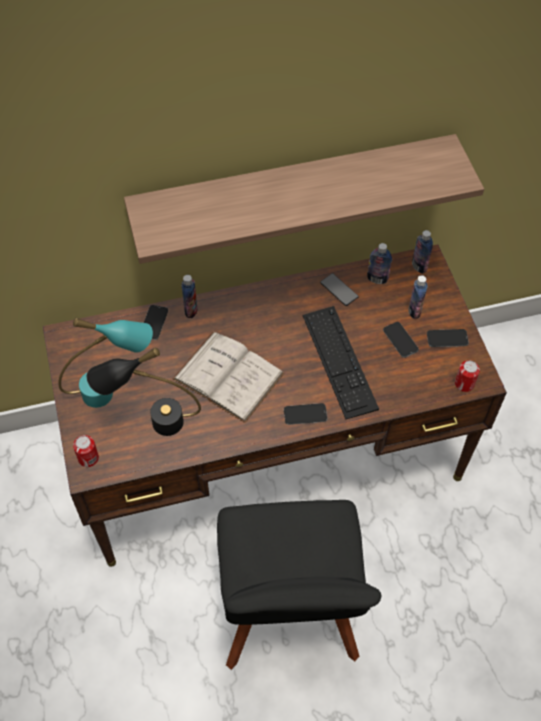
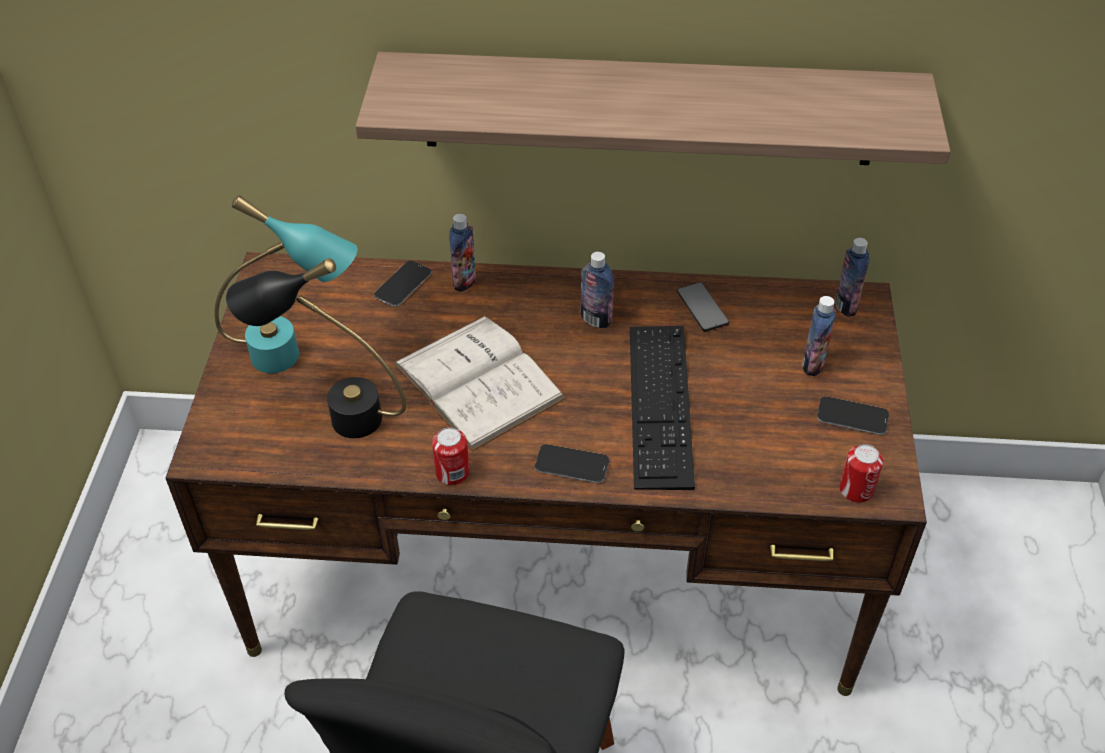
camera: 20 degrees right, 10 degrees down
(88, 458) = (217, 436): can -> can (452, 473)
(377, 279) = (770, 307): bottle -> bottle (596, 319)
(400, 340) = (772, 399): phone -> none

